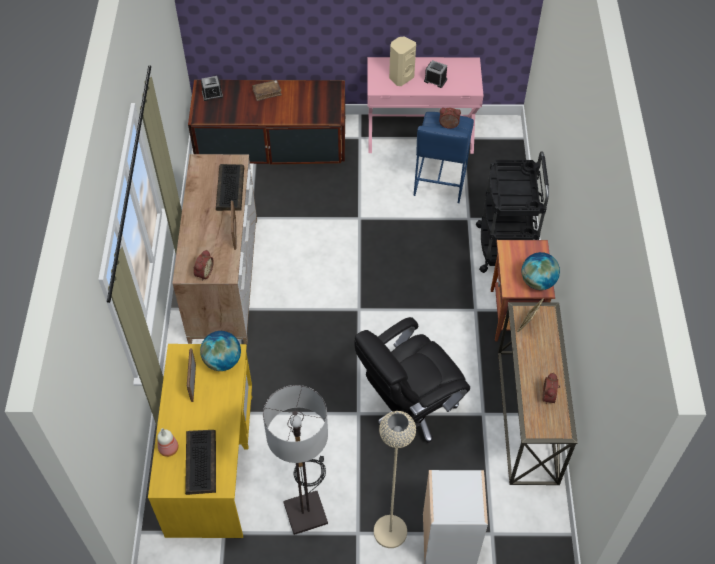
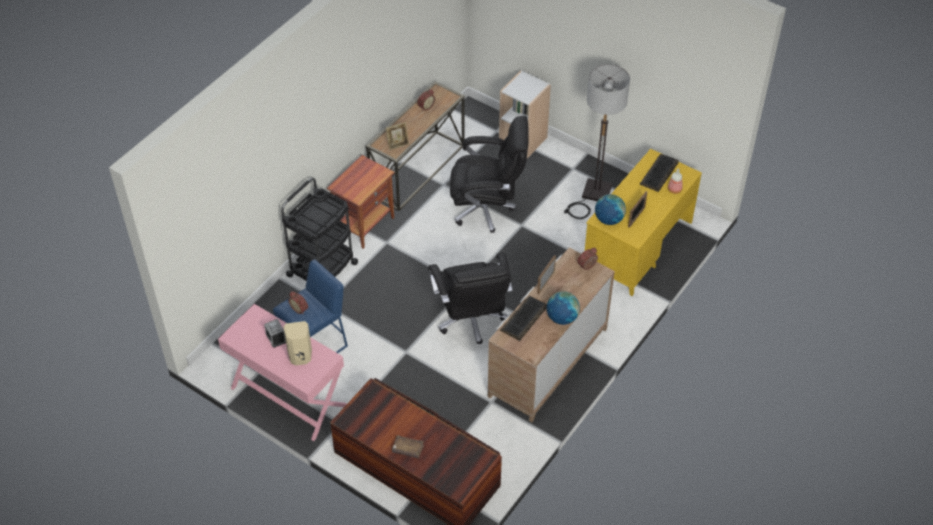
camera: 145 degrees left, 5 degrees down
(212, 94) = (457, 476): alarm clock -> none
(323, 277) = (472, 322): none -> black office chair
(390, 532) = (554, 159): beige floor lamp -> none
(538, 282) = (362, 168): globe -> globe (562, 318)

